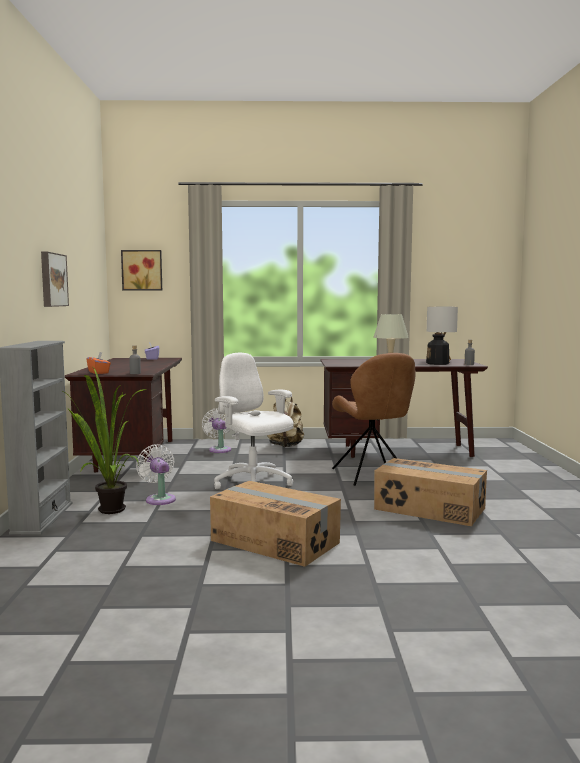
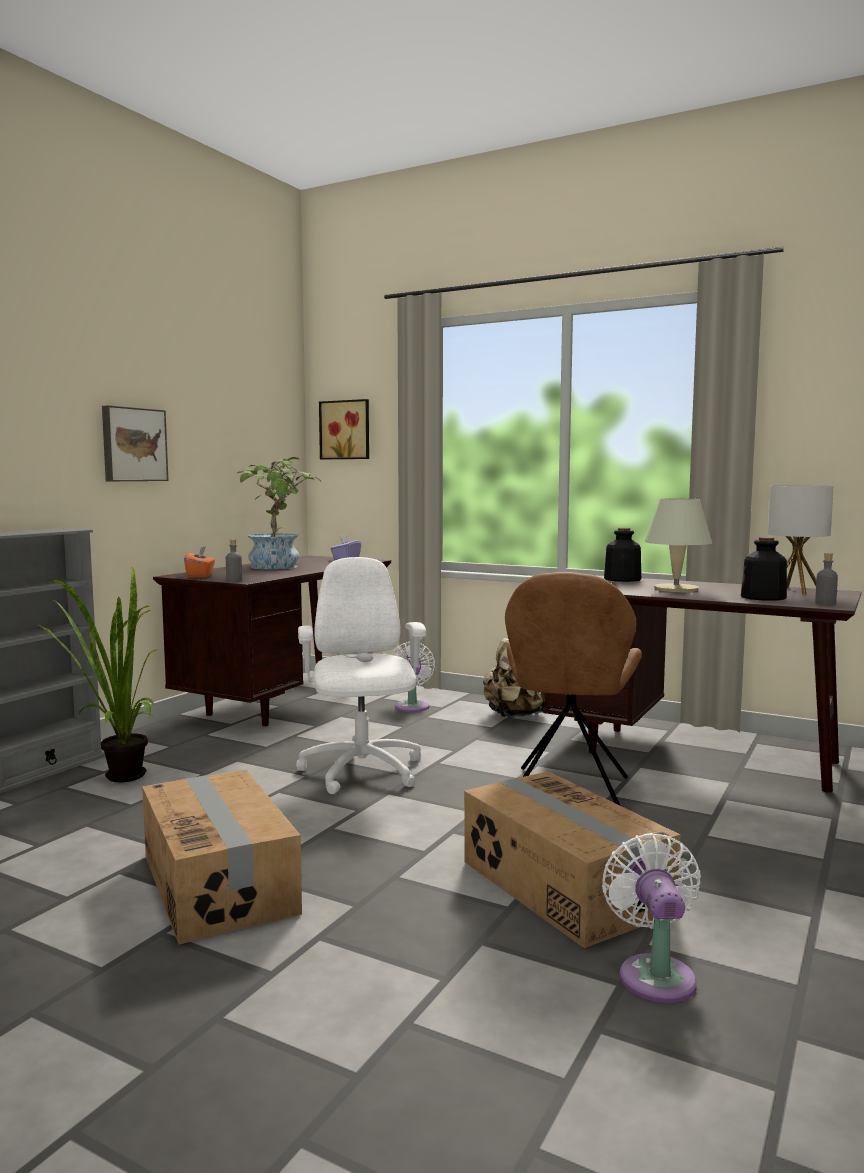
camera: 30 degrees right, 0 degrees up
(128, 365) = (279, 567): none -> potted plant
(159, 499) = (205, 771): white fan -> white fan (655, 974)
(349, 360) = (622, 579): none -> bottle

